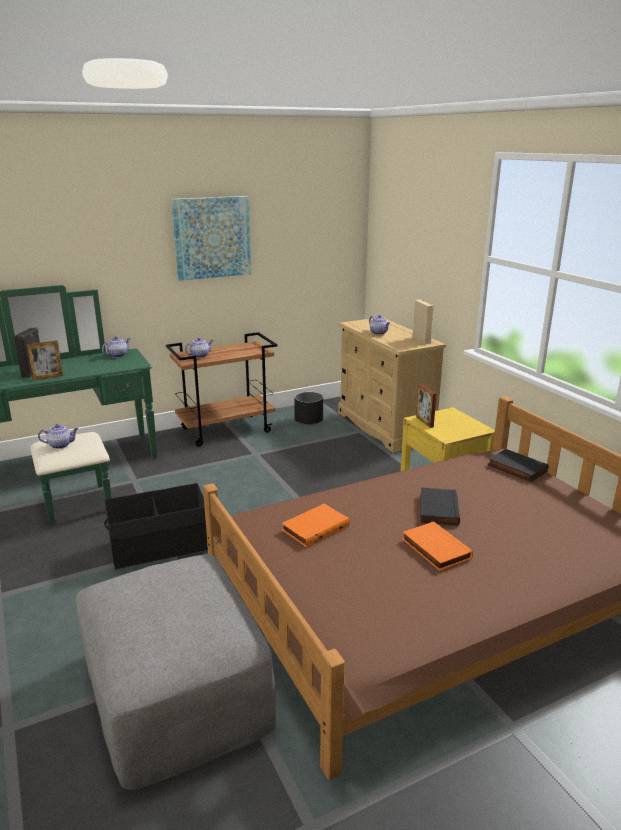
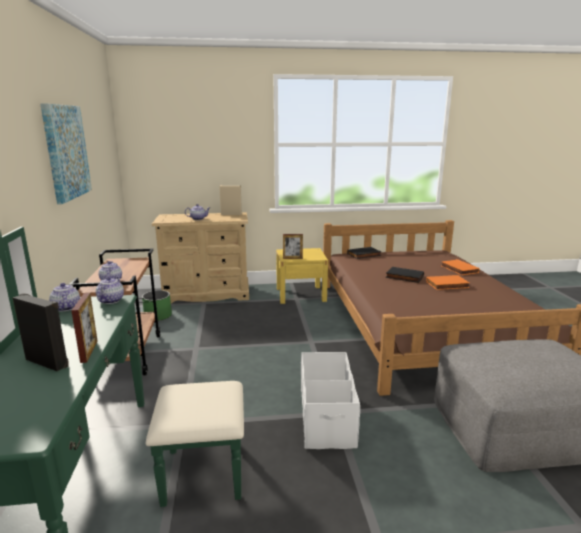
camera: 70 degrees left, 5 degrees down
(61, 445) = (194, 405): teapot -> teapot (111, 300)
(160, 546) = (327, 417): black storage box -> white storage box
(308, 419) = (158, 316): black planter -> green planter
(315, 527) = (418, 308): orange book -> orange book (458, 269)

